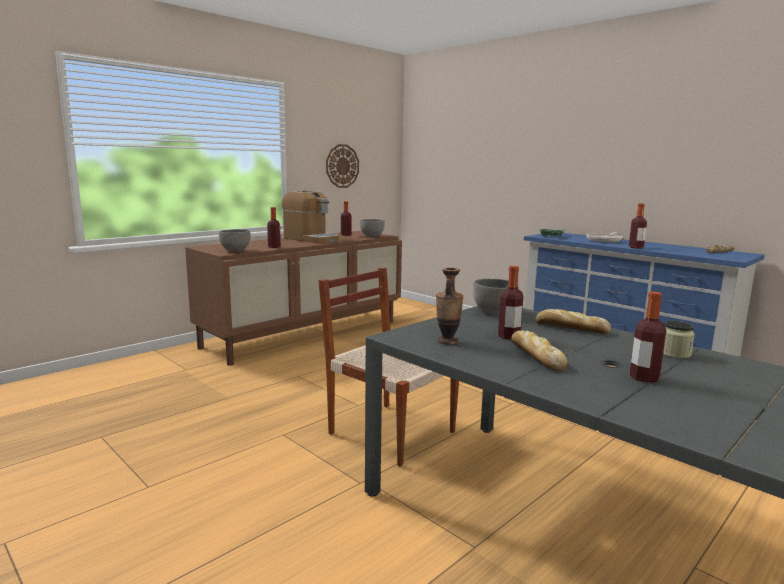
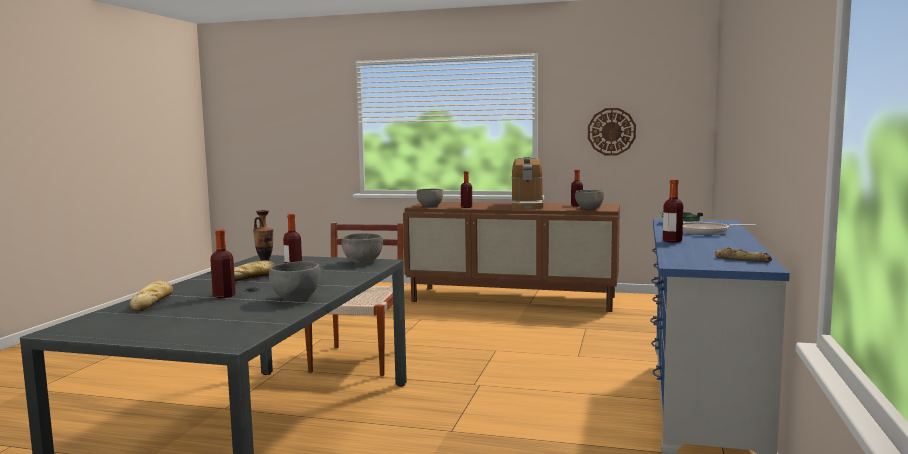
camera: 60 degrees right, 5 degrees down
(570, 328) = (339, 277): bread -> bread (153, 302)
(674, 353) = (296, 299): jar -> grey bowl

